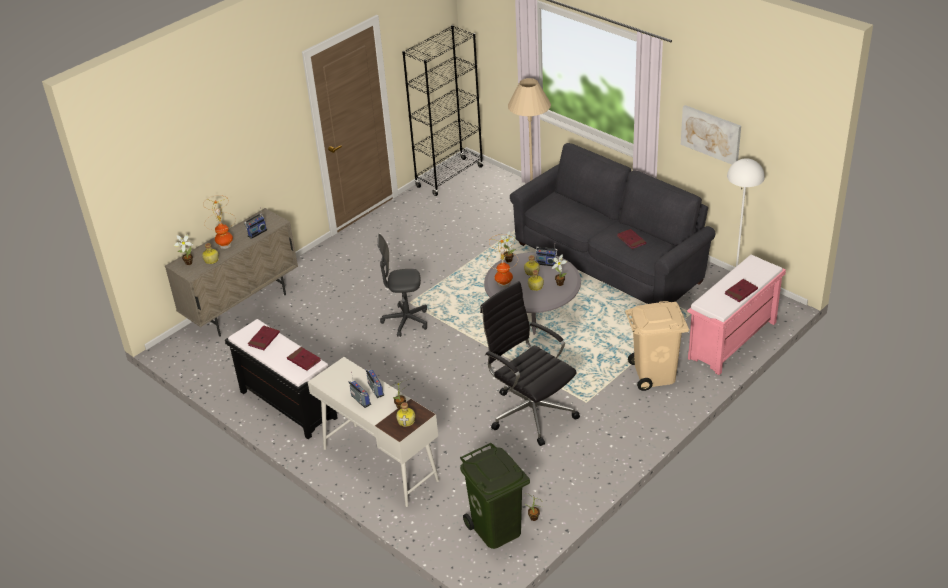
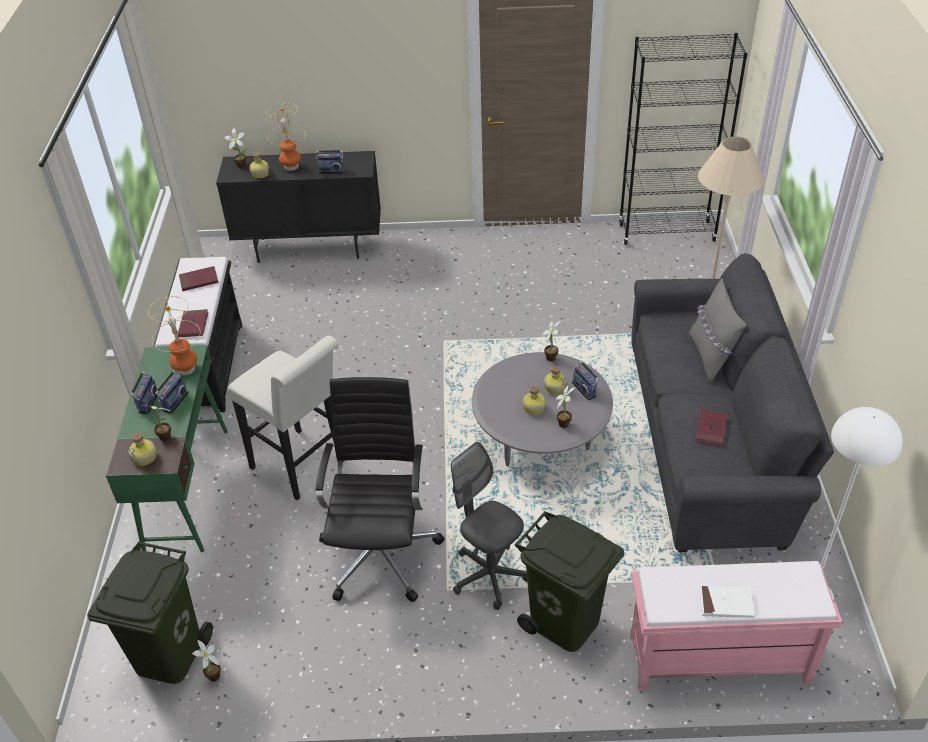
camera: 45 degrees right, 5 degrees up
(243, 308) = (310, 248): beige cabinet -> black cabinet
(379, 464) = (187, 488): white desk -> green desk
(406, 321) = (414, 358): grey office chair -> grey office chair (489, 576)
(429, 409) = (302, 467): none -> white stool
(504, 283) = (508, 381): table lamp -> table lamp (186, 369)
(586, 210) = (711, 356): none -> grey pillow
(655, 375) = (564, 622): beige trash can -> green trash can
(711, 134) = (886, 345): picture -> none
(741, 292) = (726, 603): red book -> white book

